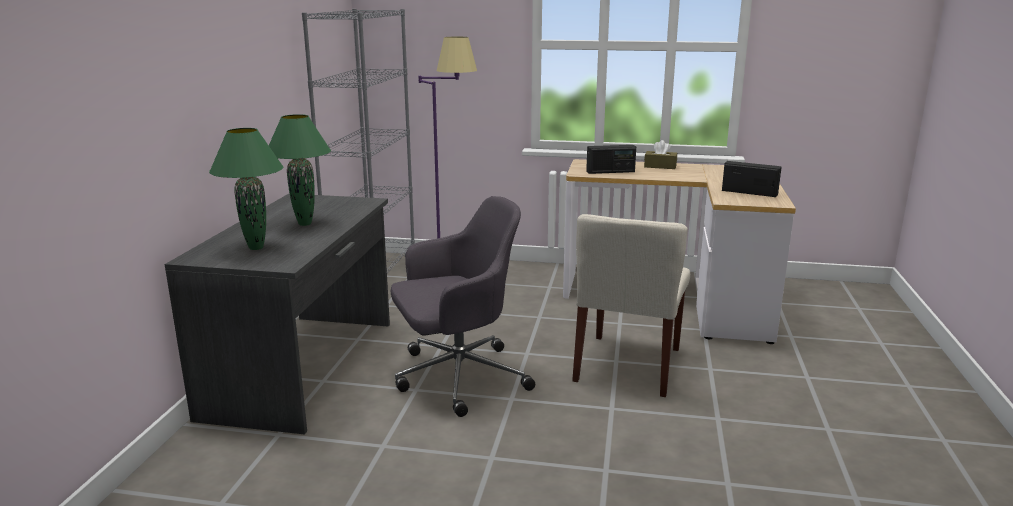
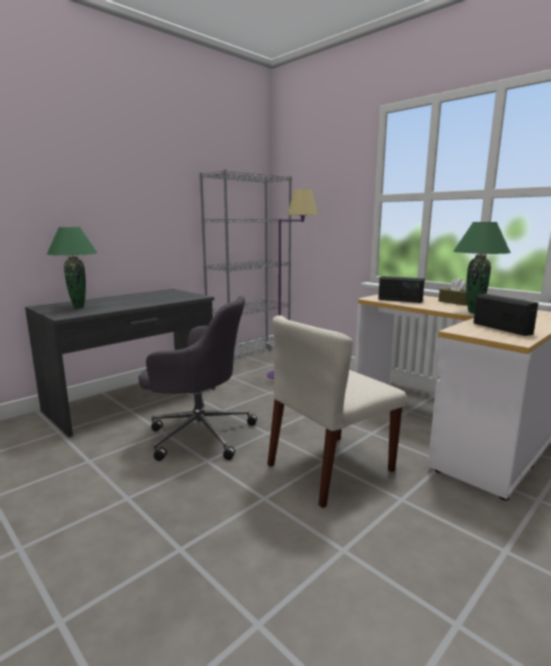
camera: 35 degrees right, 5 degrees down
(305, 224) = (134, 301): green table lamp -> green table lamp (474, 312)

